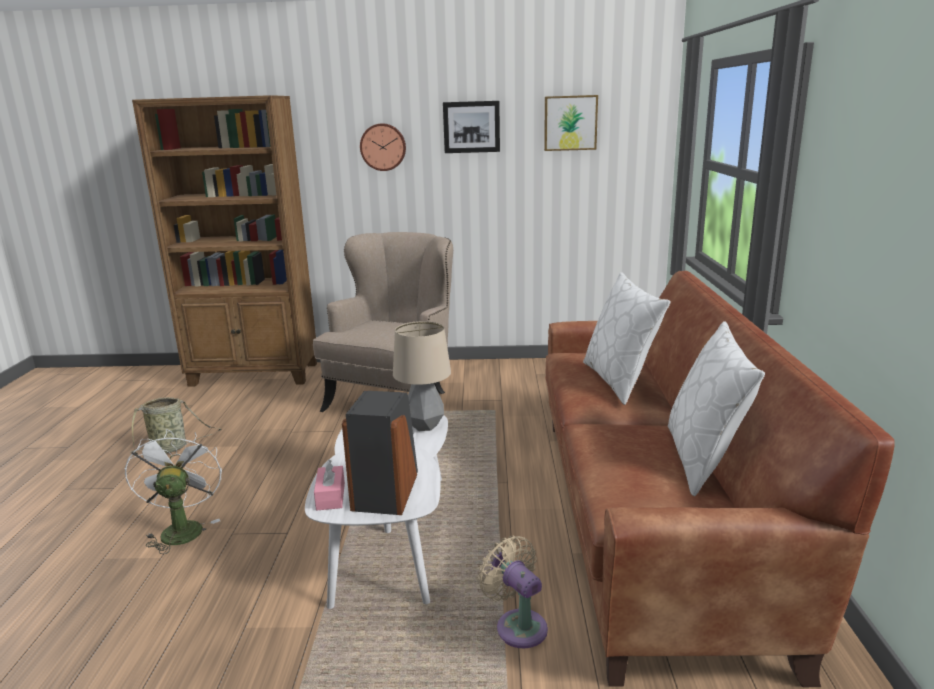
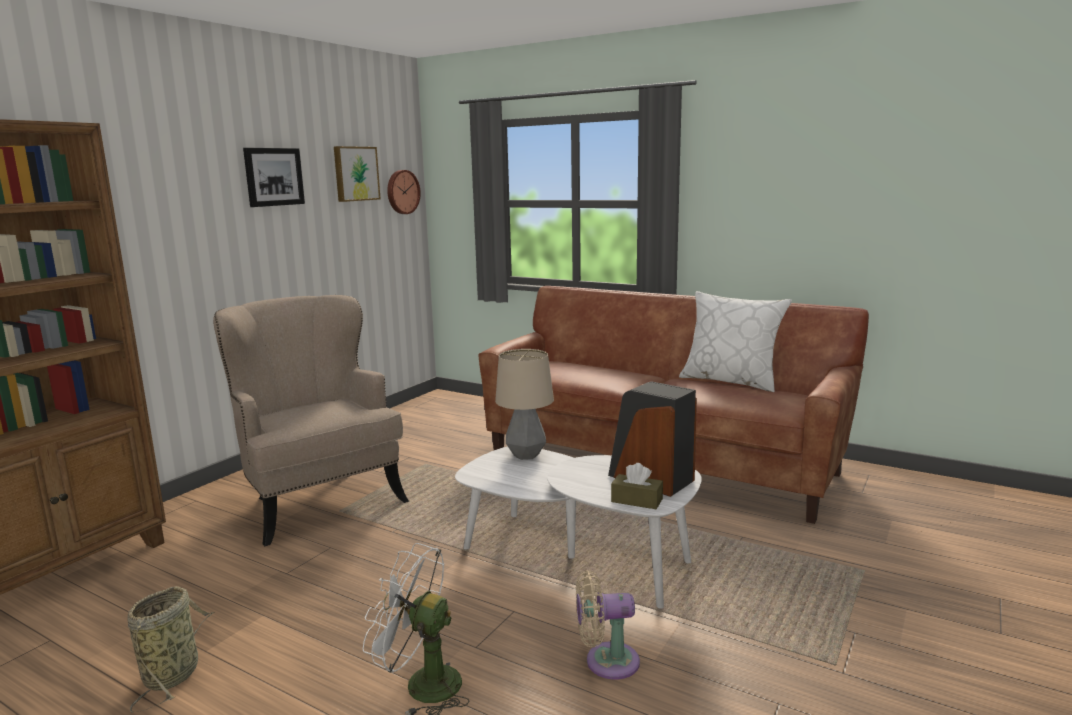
camera: 60 degrees left, 5 degrees down
(330, 496) = (636, 500): pink tissue box -> brown tissue box
(383, 147) = (181, 201): wall clock -> wall clock (402, 192)
(518, 625) = (739, 535): beige fan -> beige fan (606, 661)
(620, 380) = (597, 369): white pillow -> none

